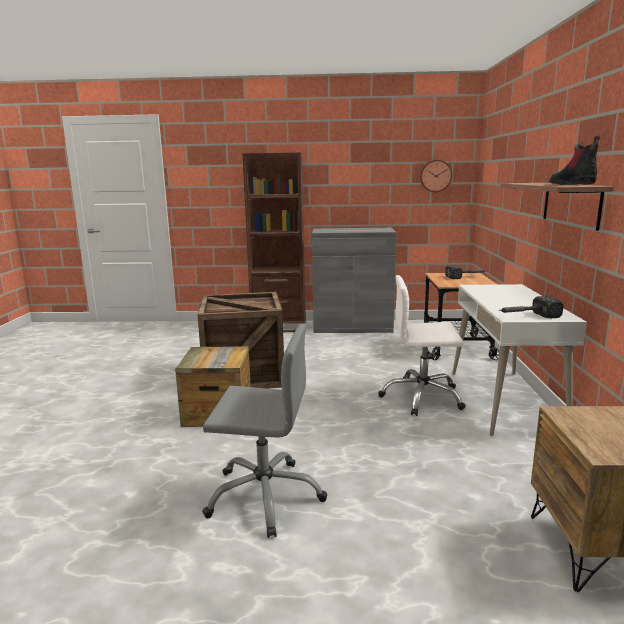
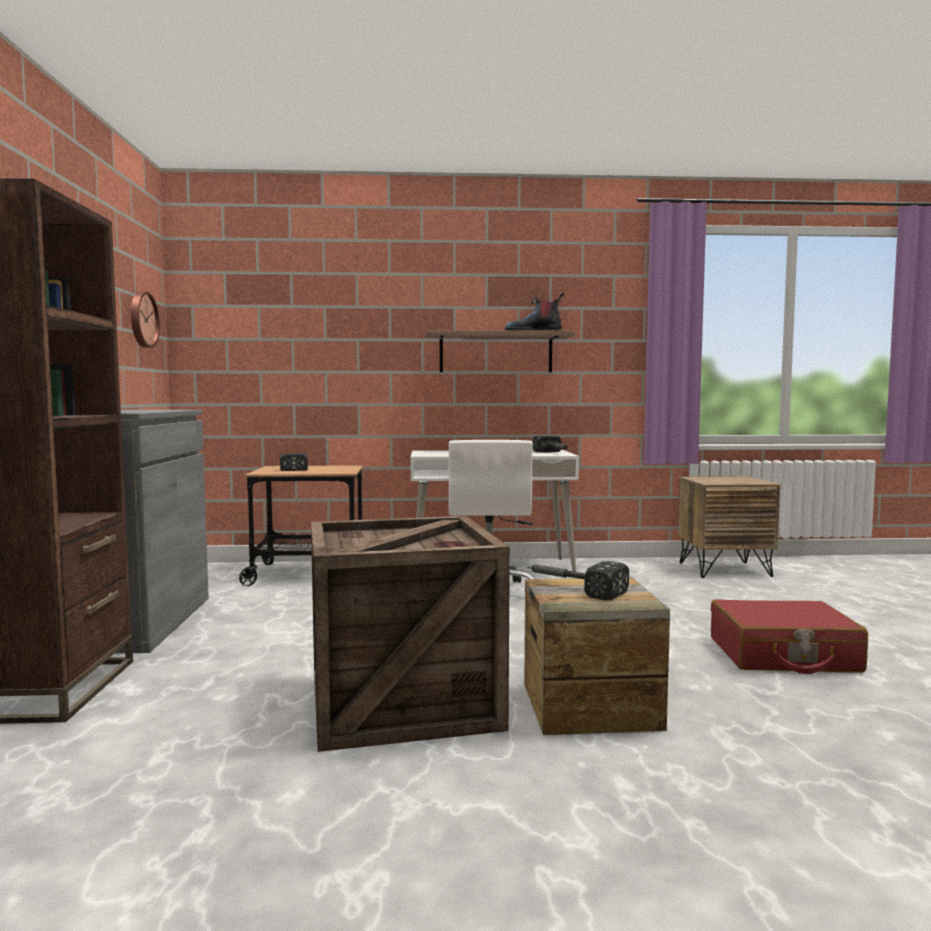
camera: 95 degrees left, 10 degrees down
(224, 353) = (572, 588): none -> hammer
(265, 496) = (783, 655): grey office chair -> red suitcase

